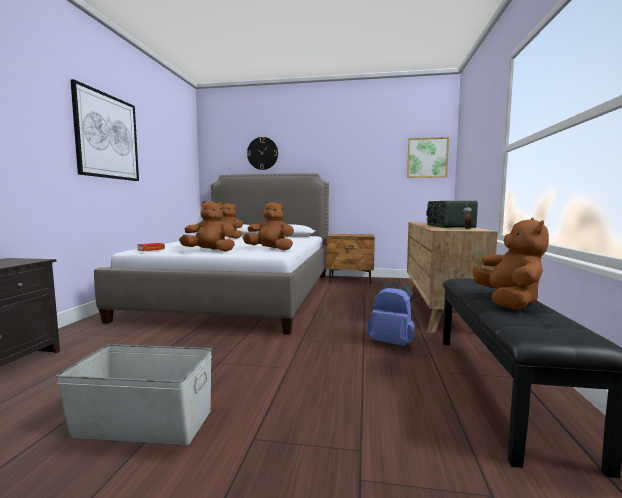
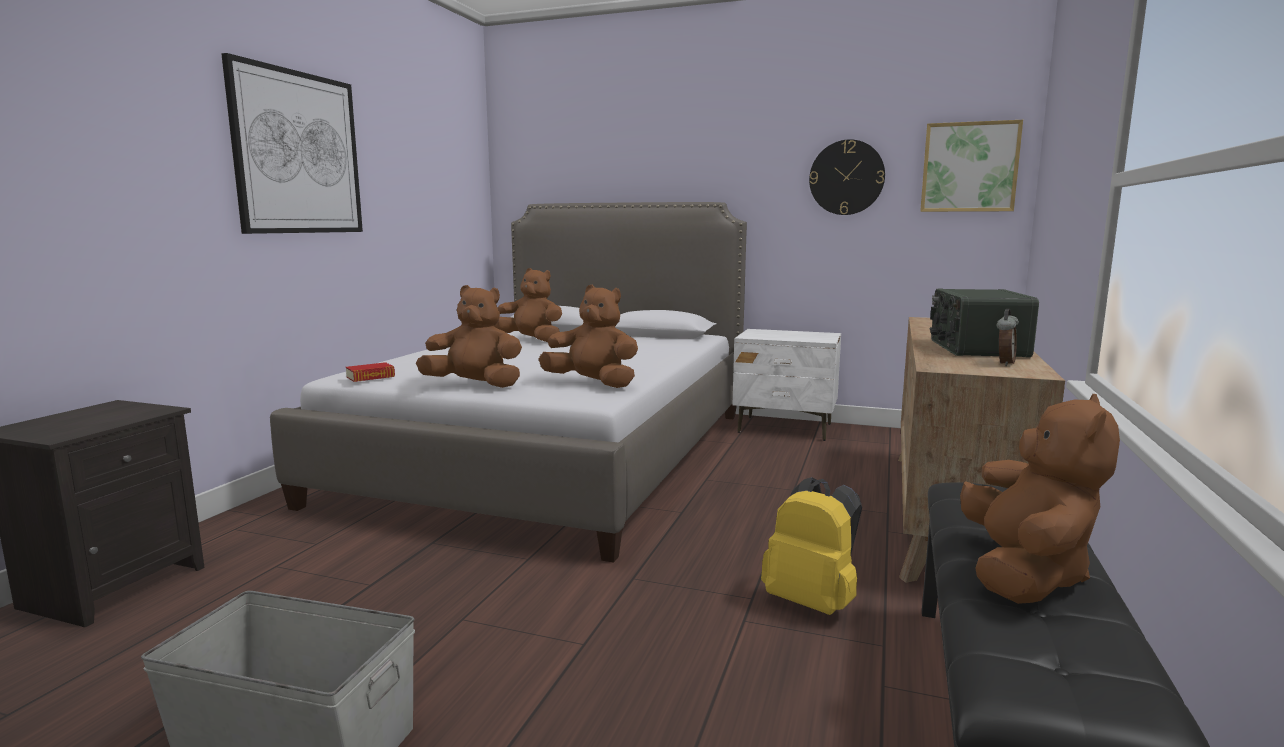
camera: 10 degrees right, 5 degrees up
(262, 153) = (613, 159): wall clock -> wall clock (846, 177)
(350, 280) = (785, 428): brown nightstand -> white nightstand
(392, 343) = (812, 602): blue backpack -> yellow backpack

